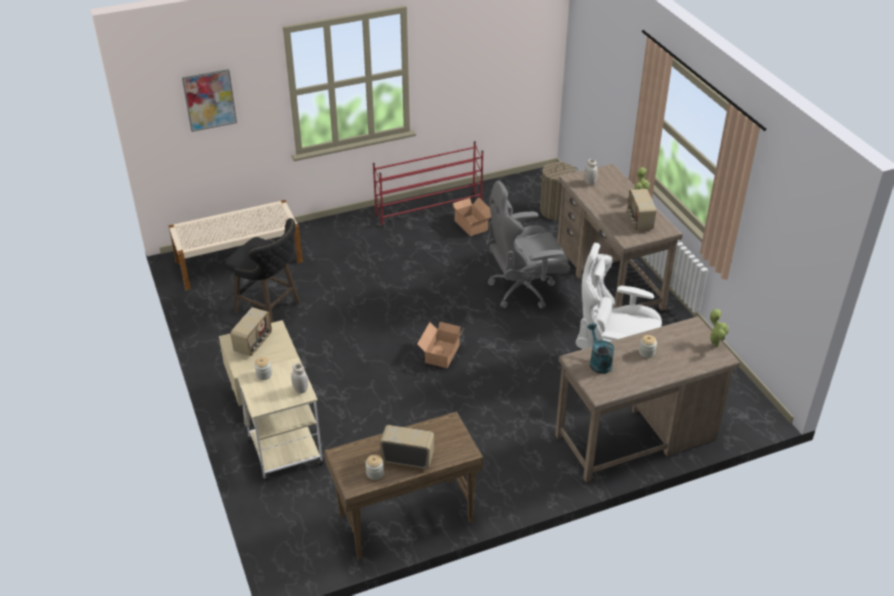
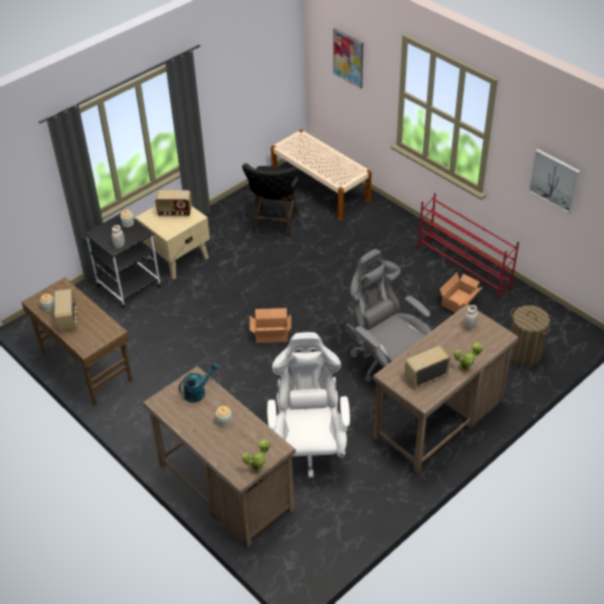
camera: 70 degrees right, 5 degrees up
(285, 451) = (129, 285): beige cart -> black cart
(483, 63) = (554, 180): none -> picture

